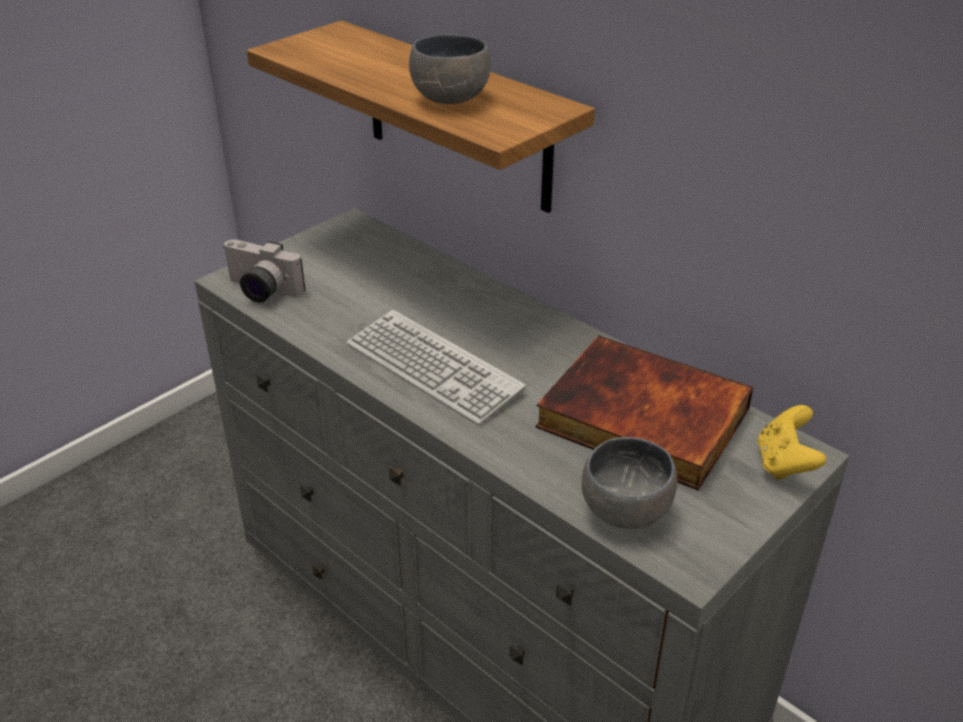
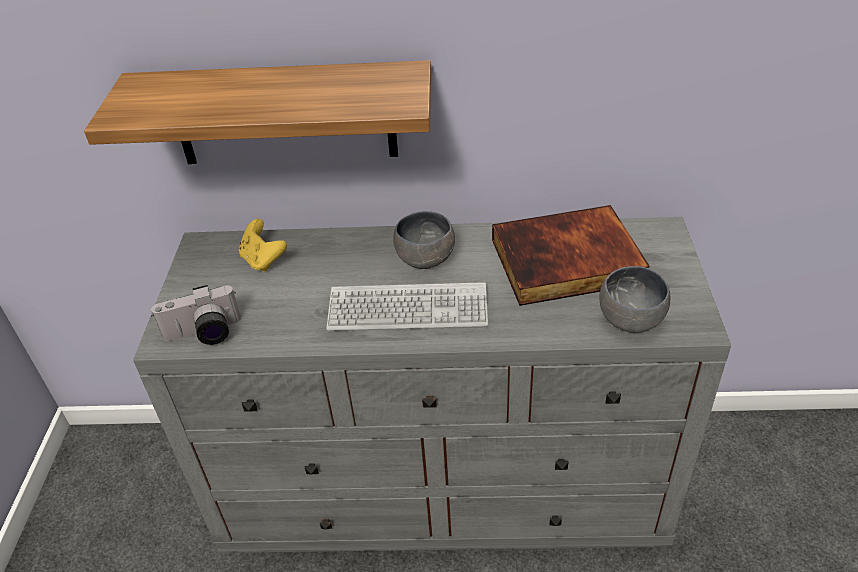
camera: 40 degrees left, 5 degrees up
(451, 97) = (326, 95): grey bowl -> grey bowl (424, 258)
(784, 464) = (663, 240): yellow game controller -> yellow game controller (263, 260)

